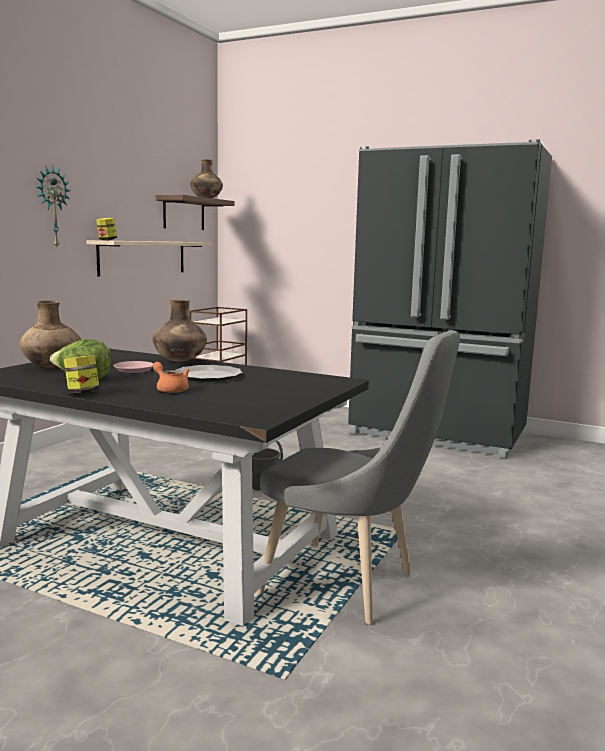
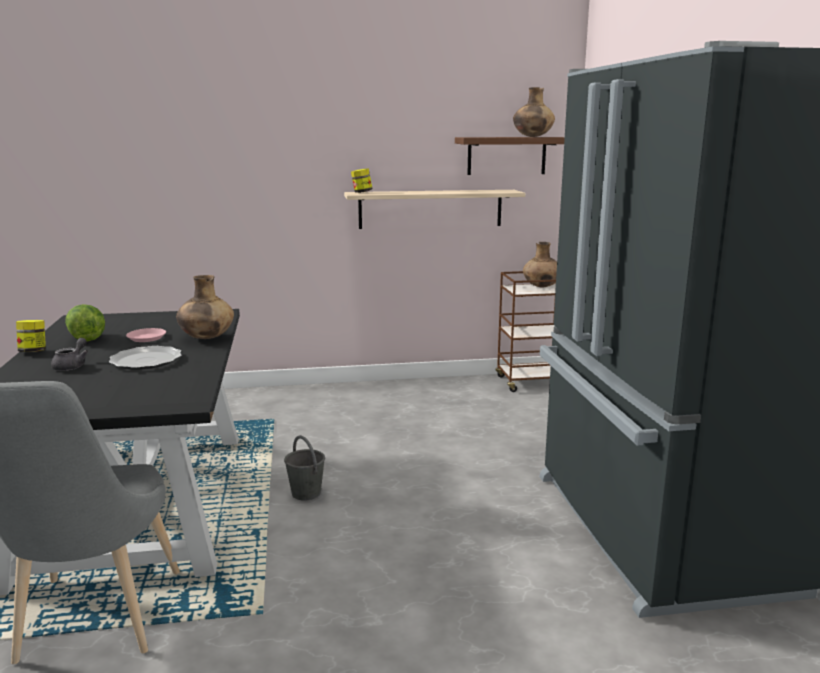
camera: 55 degrees right, 5 degrees up
(52, 207) = (299, 161): wall clock -> none
(52, 367) = (127, 321): brown vase -> brown vase (542, 286)
(170, 389) = (72, 366): orange teapot -> grey teapot

